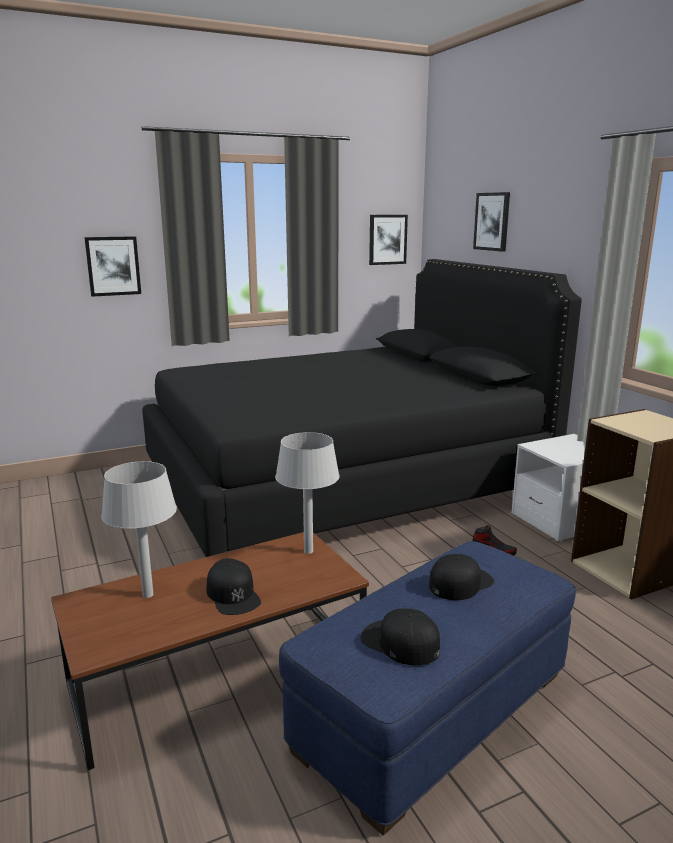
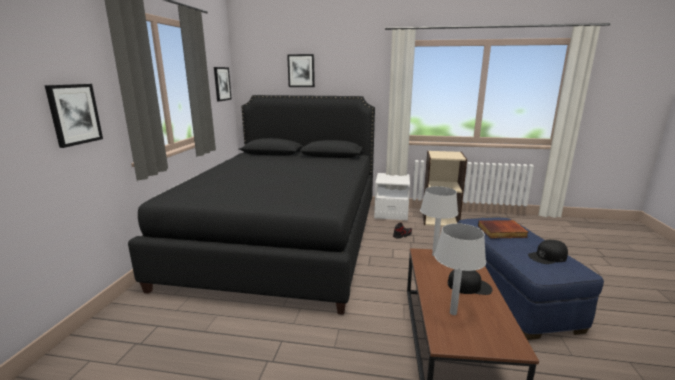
camera: 55 degrees left, 0 degrees up
(460, 583) = (502, 232): black cap -> book

